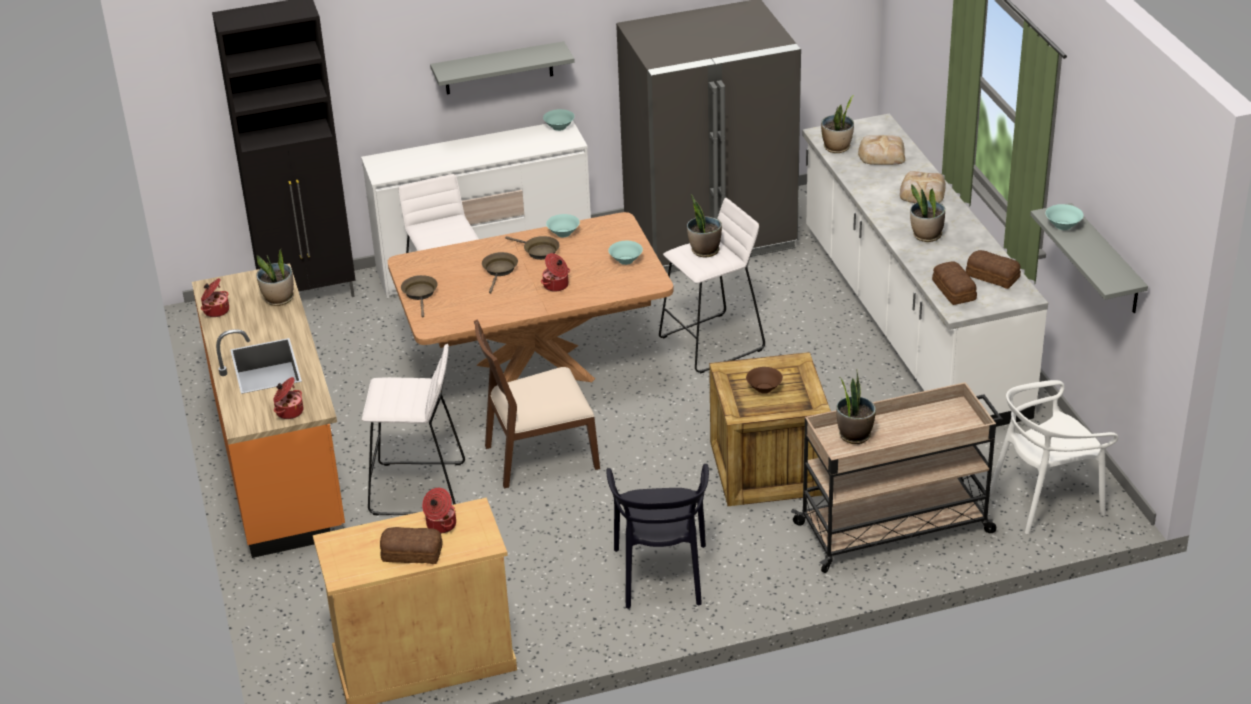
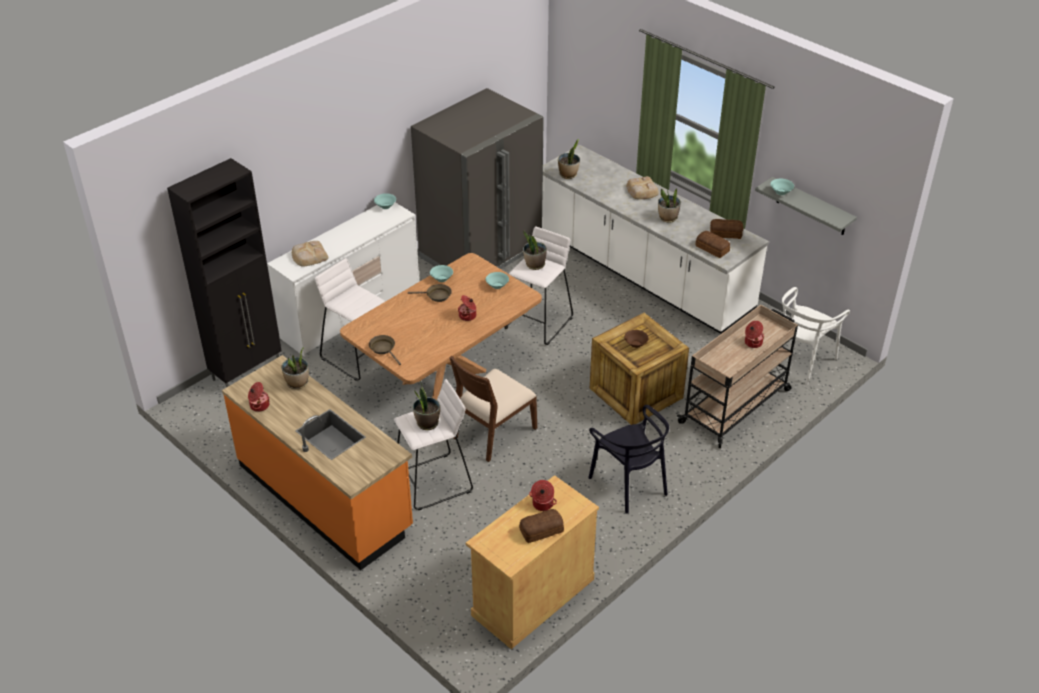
camera: 30 degrees left, 5 degrees up
(289, 411) = (376, 461): cooking pot -> cooking pot (752, 342)
(498, 68) = (344, 176): grey shelf -> none
(499, 270) = (422, 317): brown frying pan -> none
(854, 435) = (721, 357): potted plant -> potted plant (427, 423)
(881, 154) = (597, 172): bread -> bread (309, 256)

